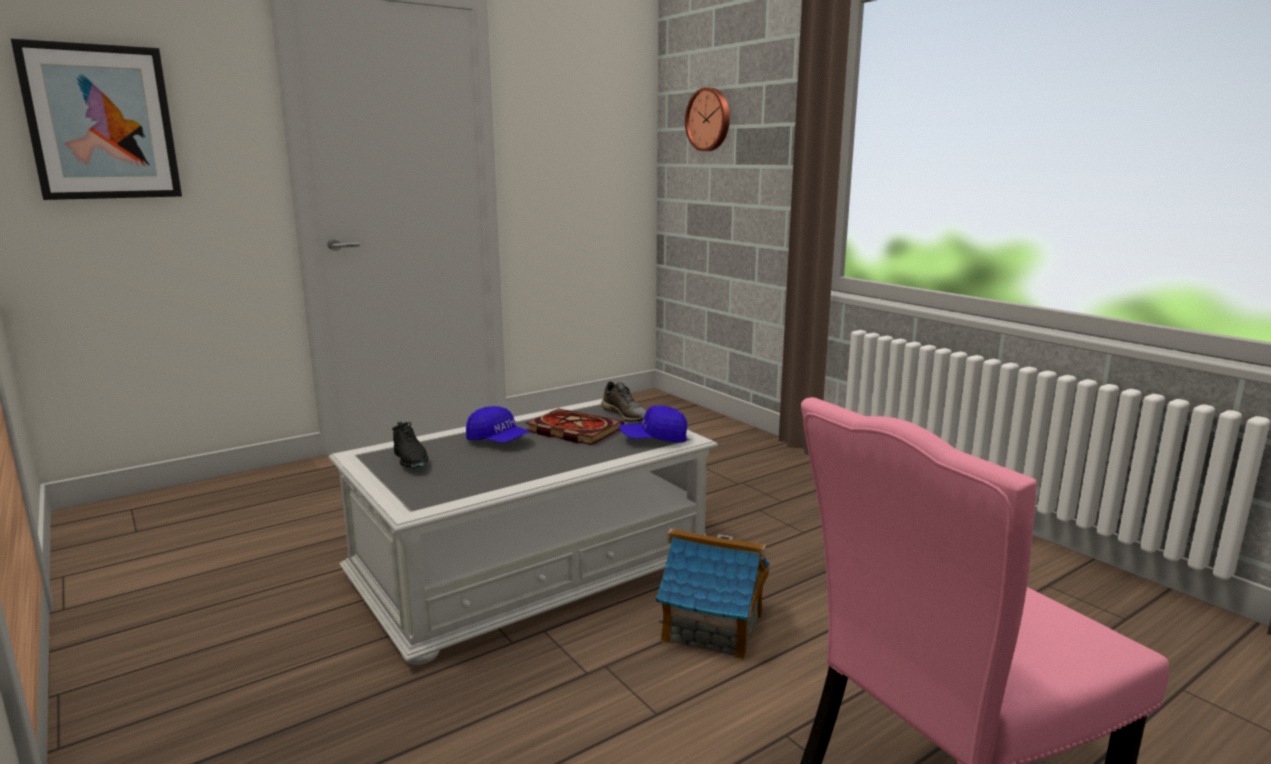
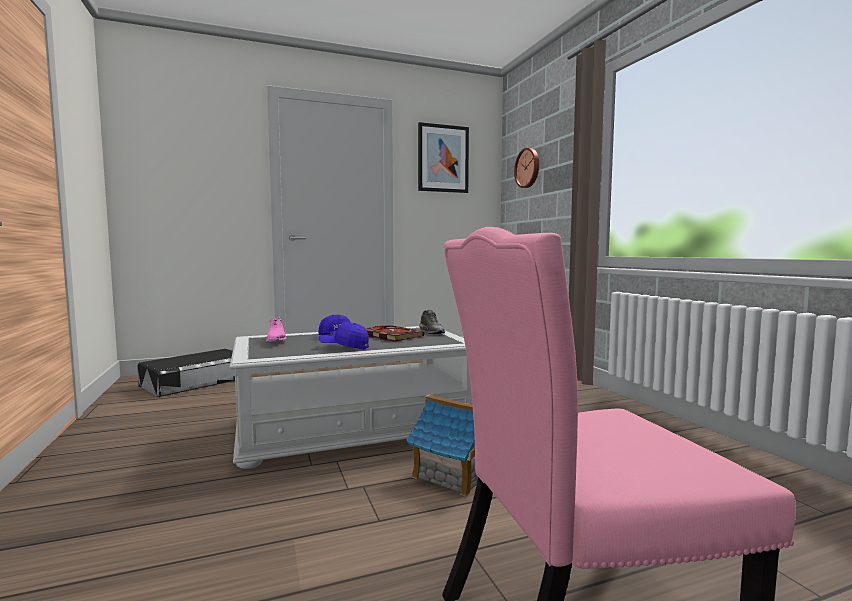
camera: 15 degrees right, 10 degrees down
(101, 123) = (172, 164): picture -> picture (443, 158)
(207, 507) = (196, 381): none -> black storage box
(411, 461) = (276, 341): black shoe -> pink shoe
(653, 439) = (438, 341): blue cap -> blue cap (344, 347)

